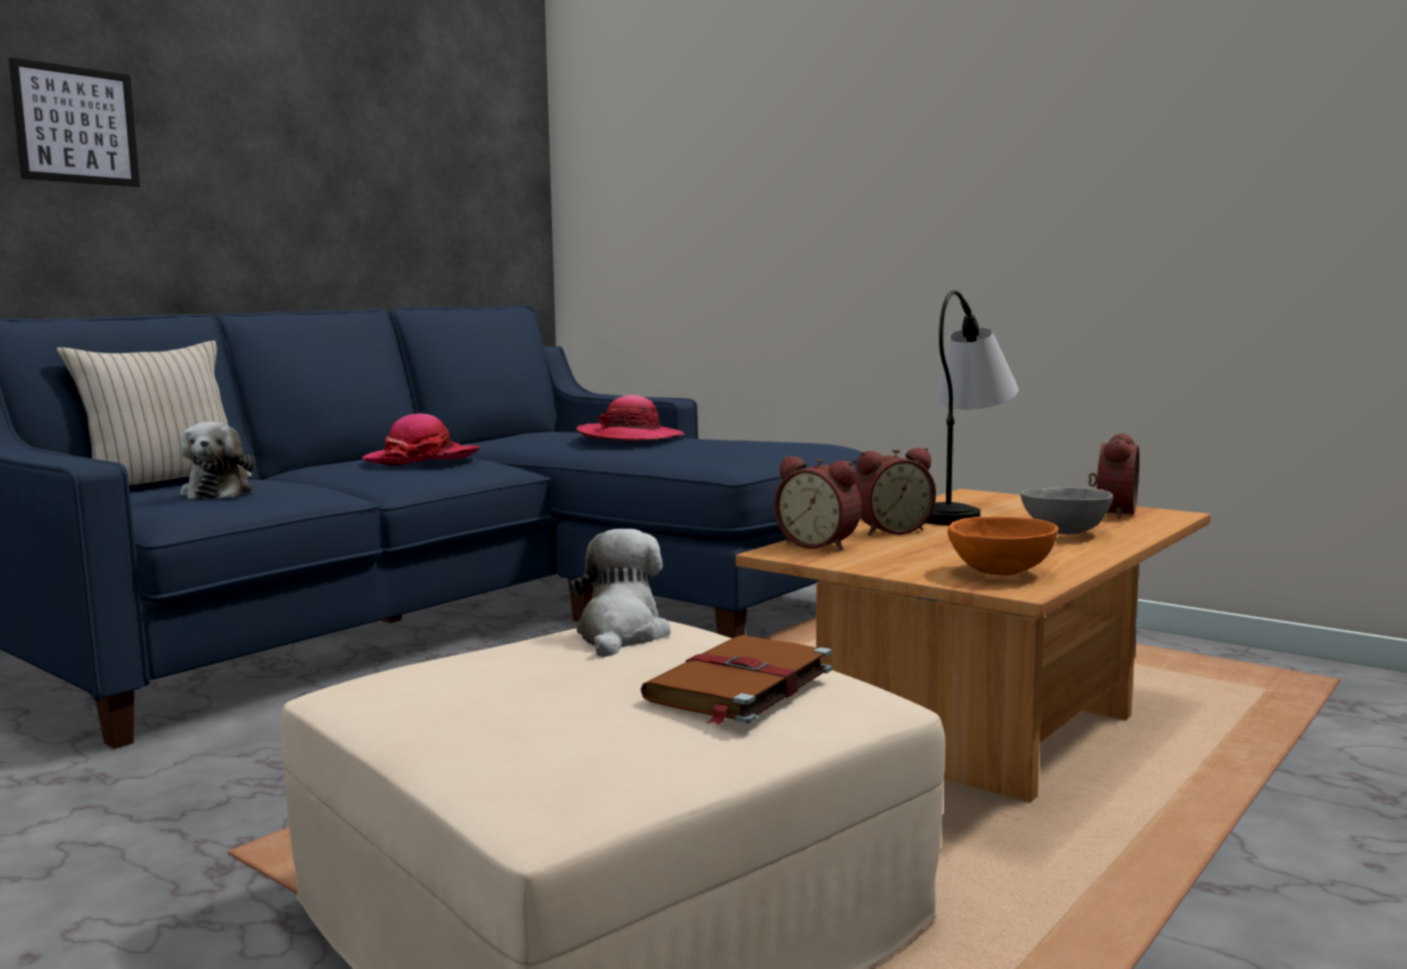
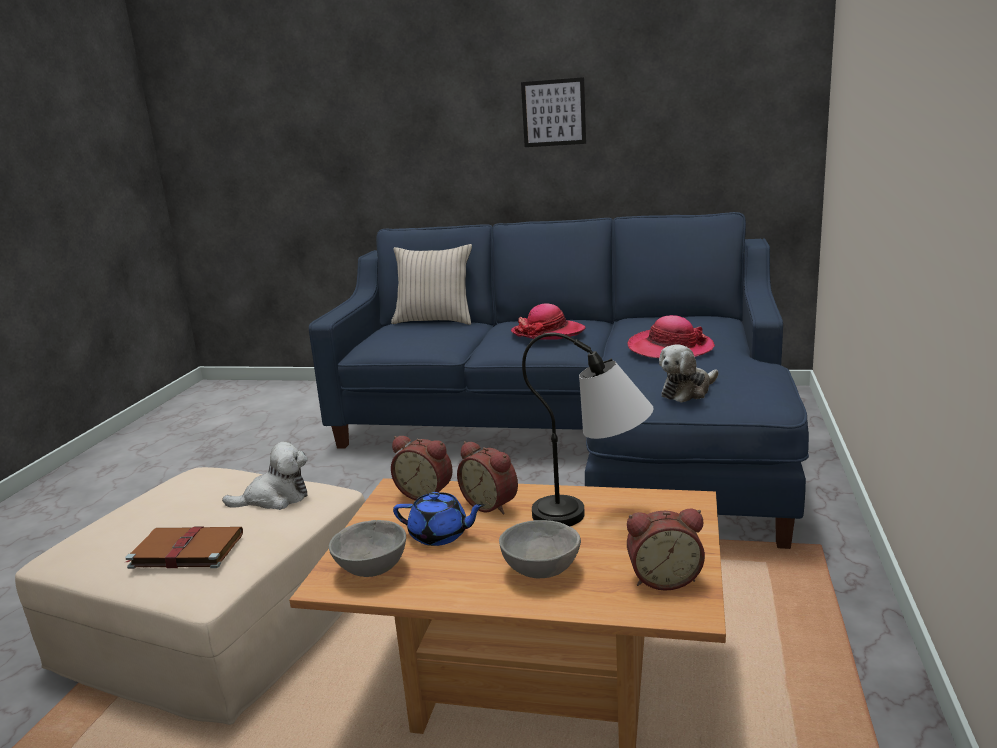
camera: 65 degrees right, 10 degrees up
(76, 125) = (451, 115): picture -> picture (553, 113)
(219, 492) = (408, 338): plush toy -> plush toy (687, 391)
(819, 544) = (426, 493): alarm clock -> alarm clock turned 75 degrees counterclockwise
(944, 549) = (440, 535): none -> blue teapot
(1002, 573) = (370, 570): orange bowl -> grey bowl

